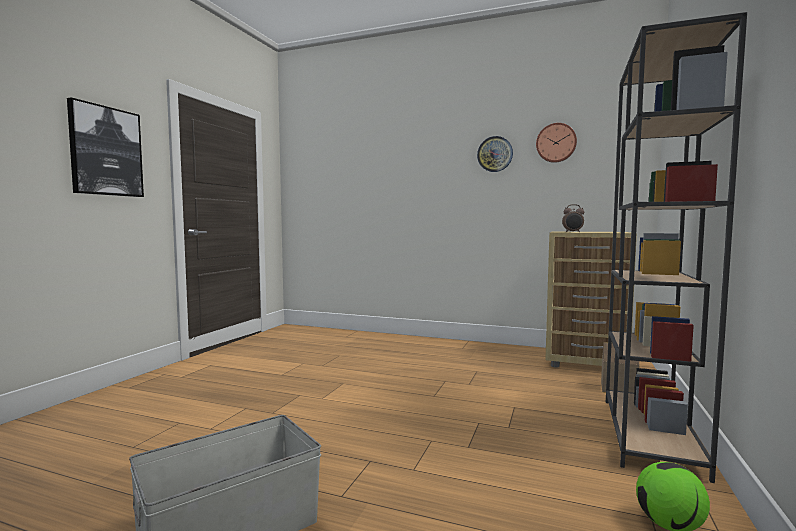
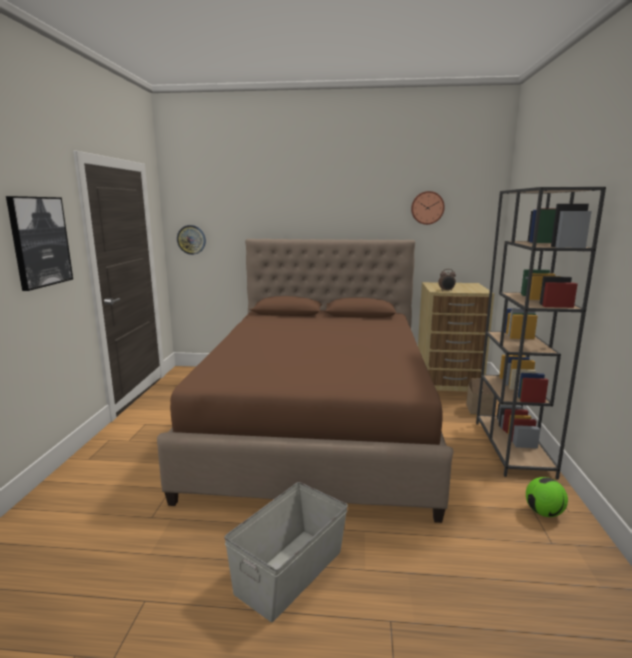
camera: 15 degrees left, 10 degrees up
(396, 381) = (319, 422): none -> brown bed
(495, 154) = (375, 214): wall clock -> wall clock (191, 239)

